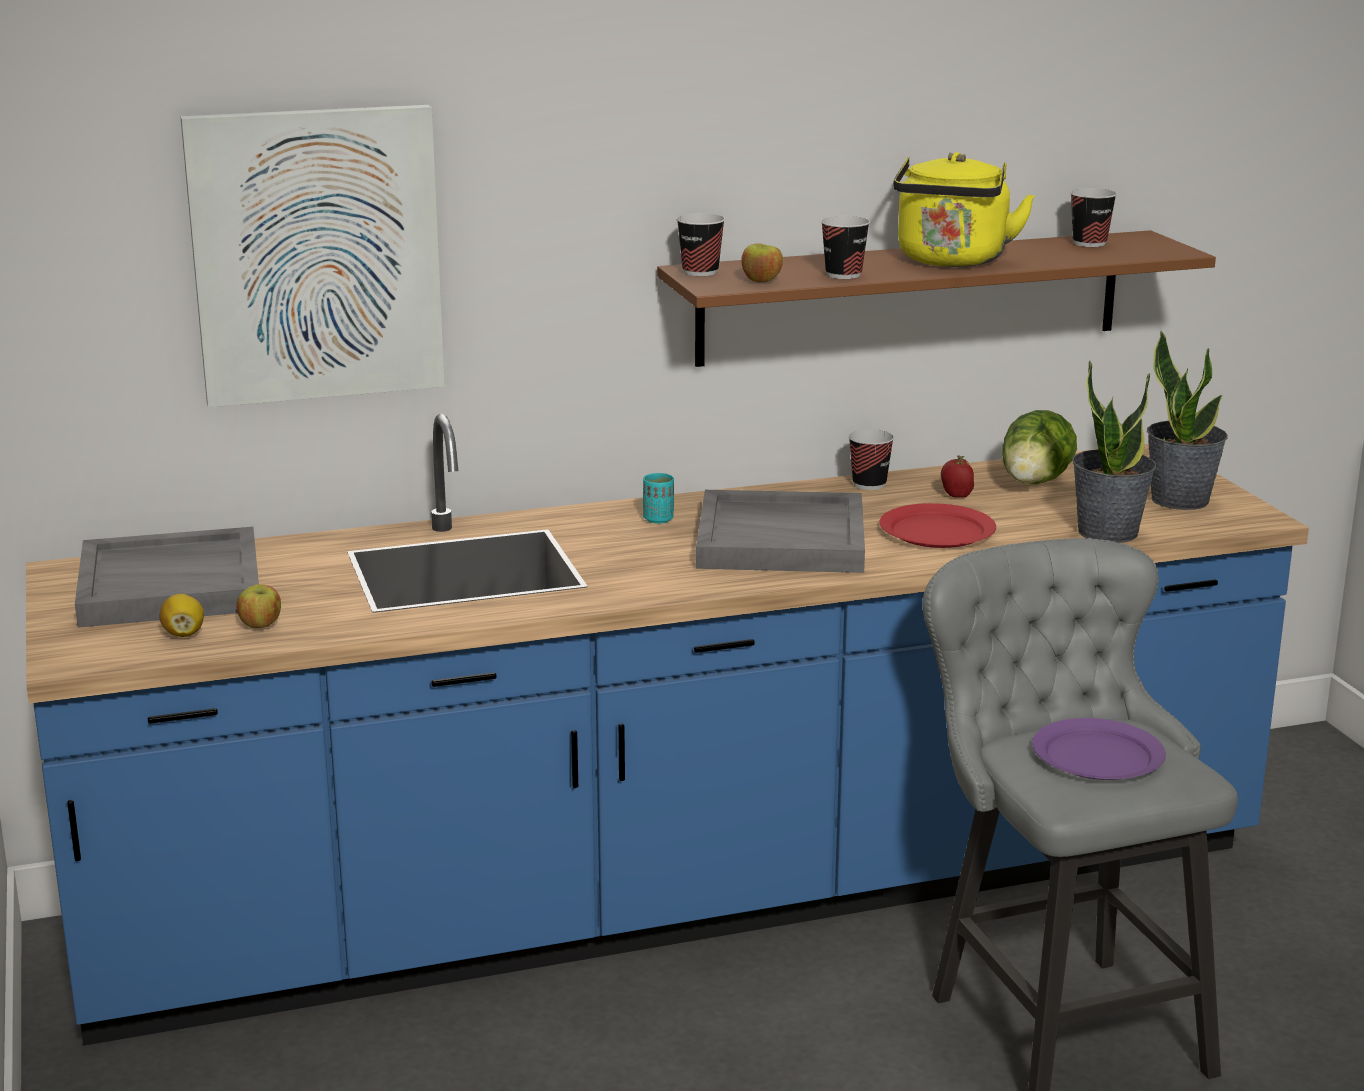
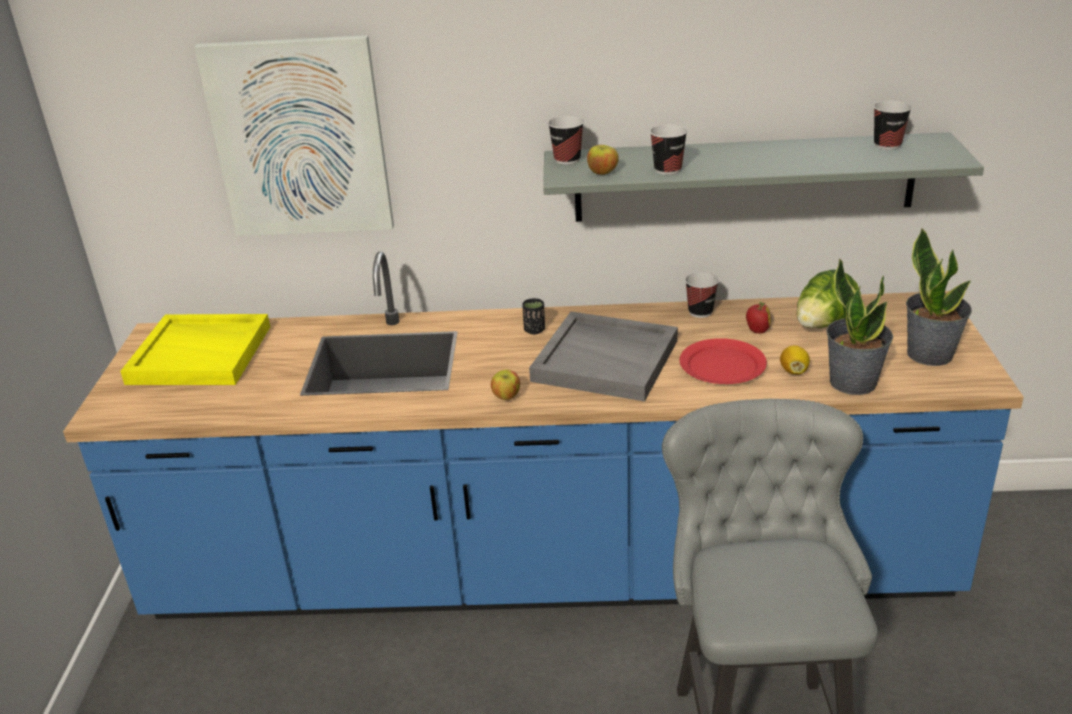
camera: 20 degrees right, 10 degrees up
(172, 585) = (201, 354): grey tray -> yellow tray
(183, 634) = (177, 399): lemon -> lemon (794, 371)
(261, 626) = (226, 398): apple -> apple (506, 397)
(658, 519) = (534, 330): turquoise cup -> black cup
(911, 297) = (743, 178): brown shelf -> grey shelf
(951, 261) = (762, 160): yellow kettle -> none
(1097, 756) = (776, 581): purple plate -> none

